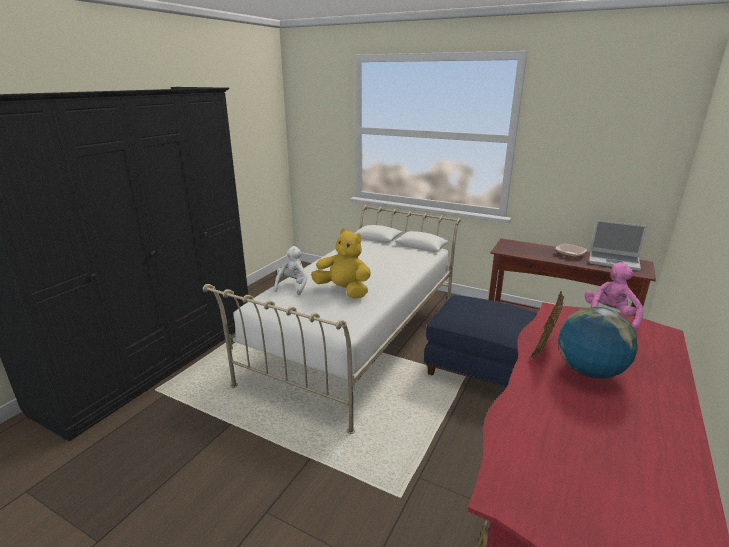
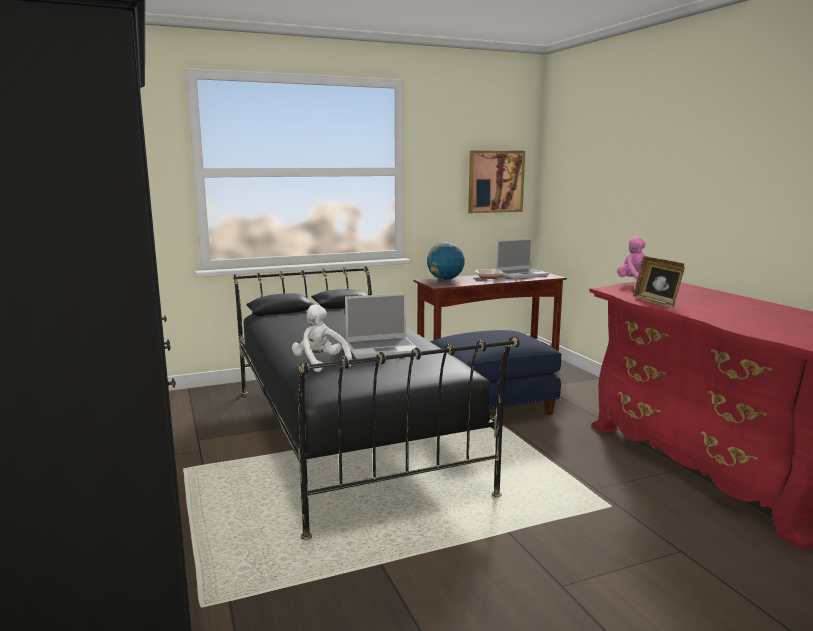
camera: 50 degrees left, 10 degrees down
(344, 291) = (382, 349): yellow plush toy -> laptop
(356, 340) = (347, 436): white bed -> black bed
(589, 371) = (702, 304): globe -> globe (445, 279)
(623, 157) = (495, 181): none -> picture

